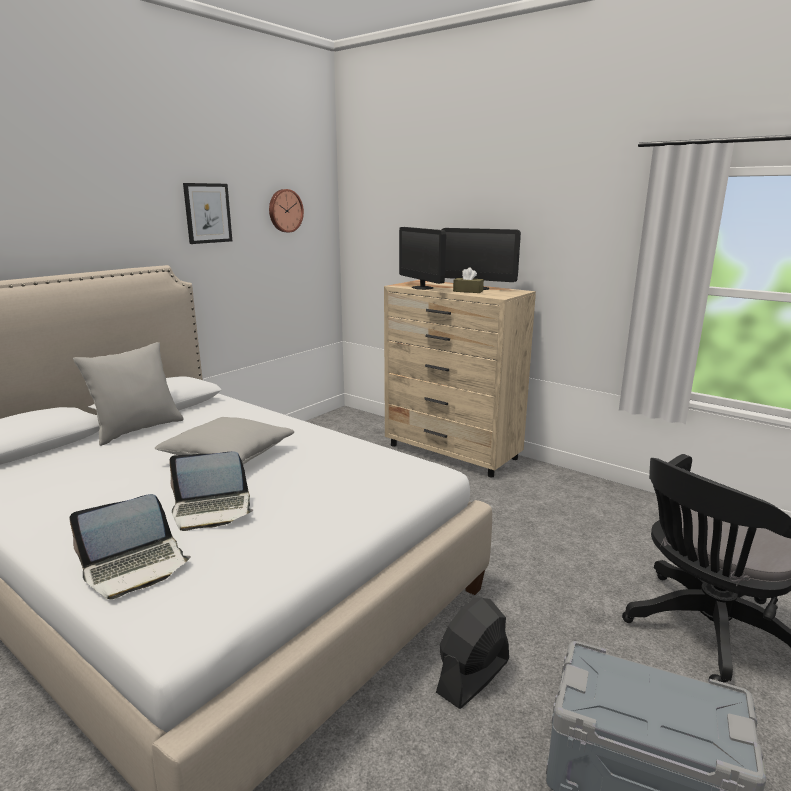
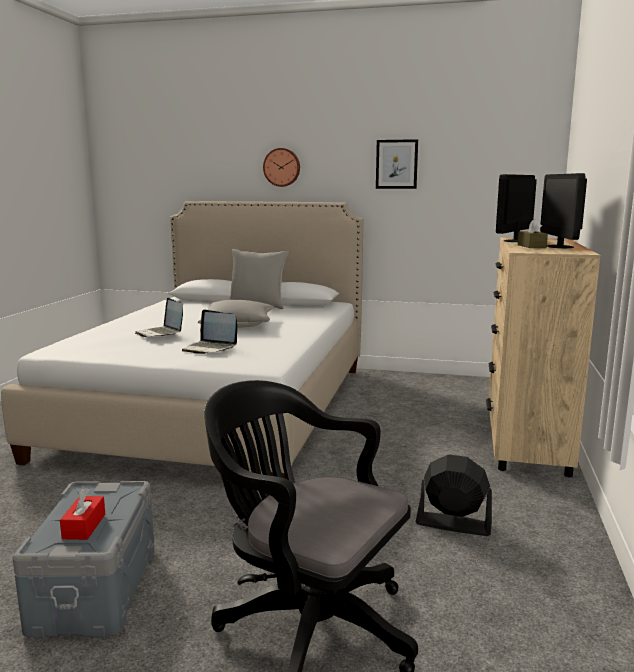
camera: 65 degrees right, 5 degrees down
(136, 567) = (96, 334): laptop -> laptop (210, 348)
(285, 210) = (484, 163): wall clock -> wall clock (282, 167)
(473, 676) = (175, 508): black fan -> black fan (453, 524)
(679, 708) = (84, 526): none -> red tissue box

